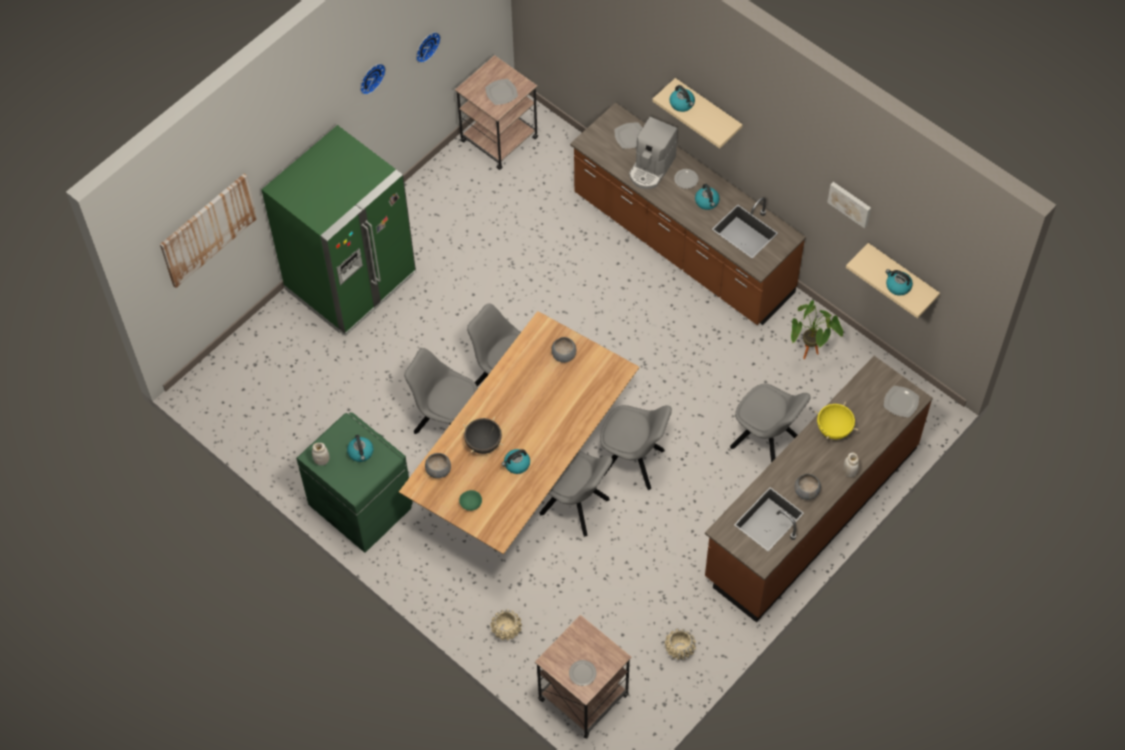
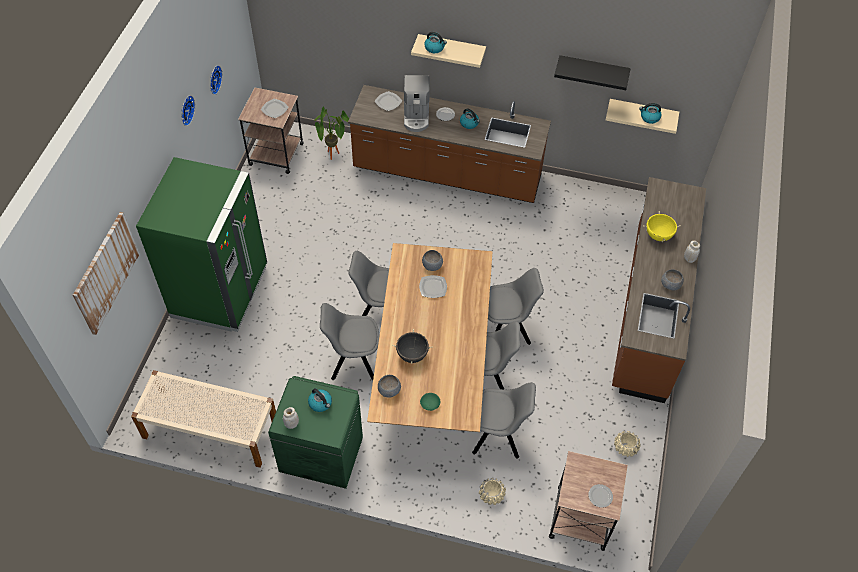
camera: 30 degrees left, 5 degrees down
(264, 430) = (210, 430): none -> beige bench
(516, 464) = (447, 359): kettle -> none
(765, 442) = (587, 277): grey chair -> grey chair (498, 437)
(809, 356) = (578, 210): potted plant -> potted plant (334, 157)
(850, 203) = (593, 70): picture -> black shelf
(900, 402) = (688, 199): plate -> plate (432, 287)

